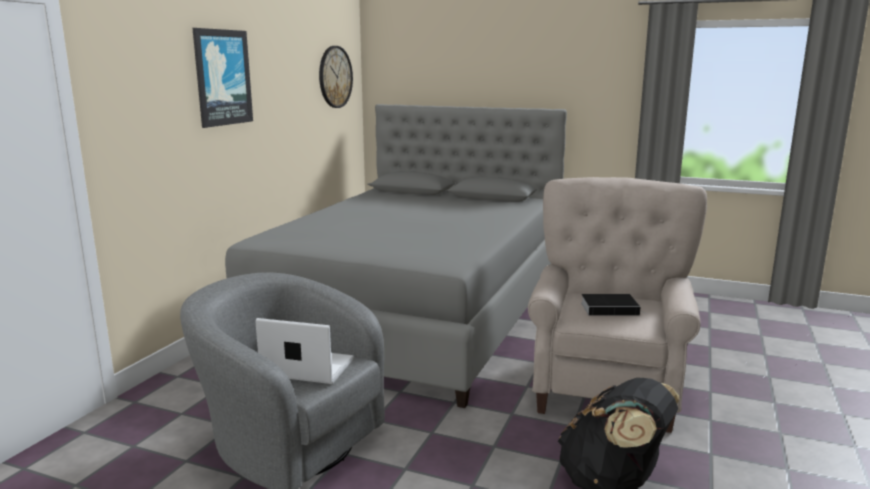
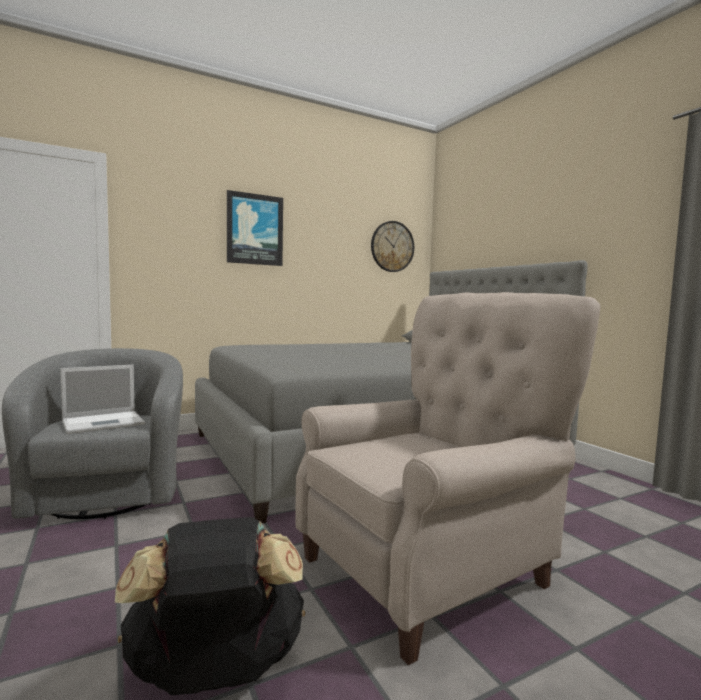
camera: 40 degrees right, 10 degrees down
(306, 367) = (105, 422): laptop -> laptop turned 90 degrees clockwise
(611, 308) = (410, 450): book -> none

